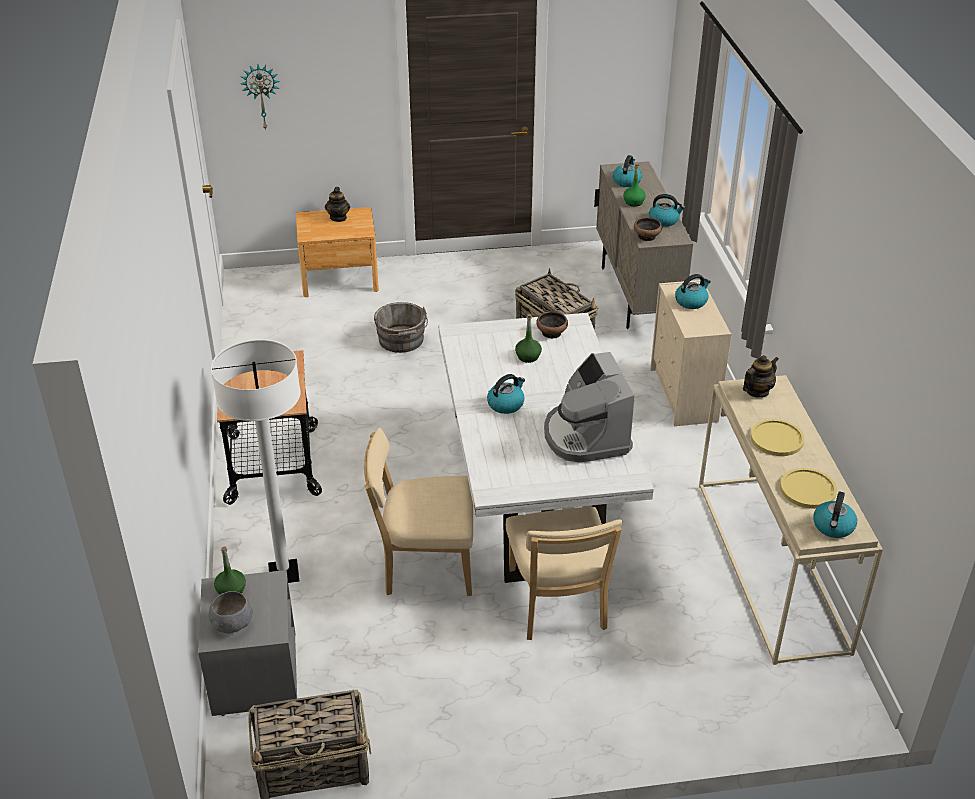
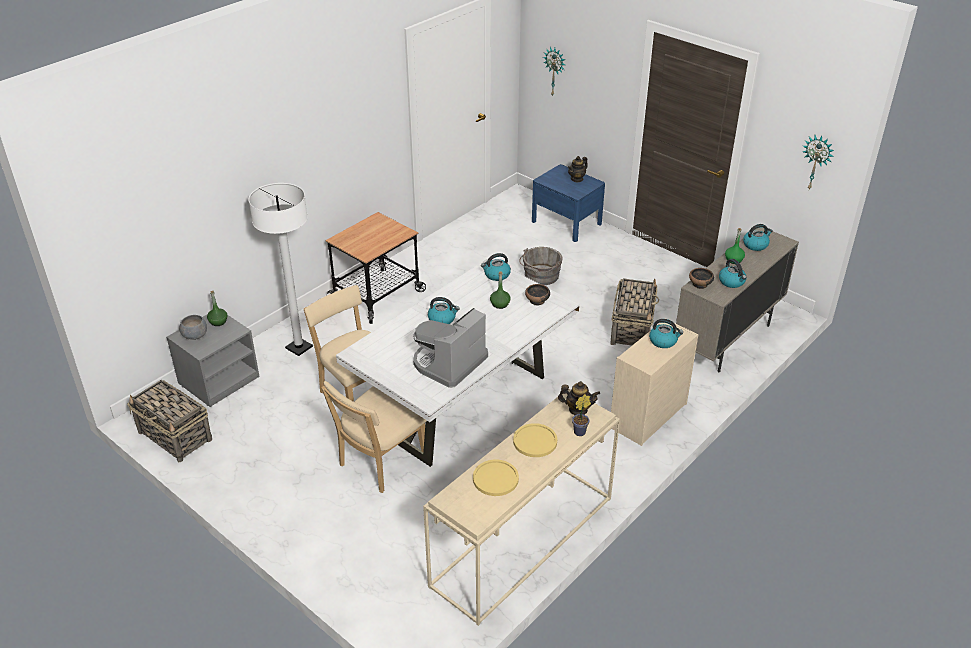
camera: 50 degrees right, 0 degrees up
(339, 278) = (566, 223): brown nightstand -> blue nightstand
(635, 71) = (816, 162): none -> wall clock
(790, 406) = (581, 431): none -> potted plant
(833, 527) = (468, 507): kettle -> kettle (496, 275)

